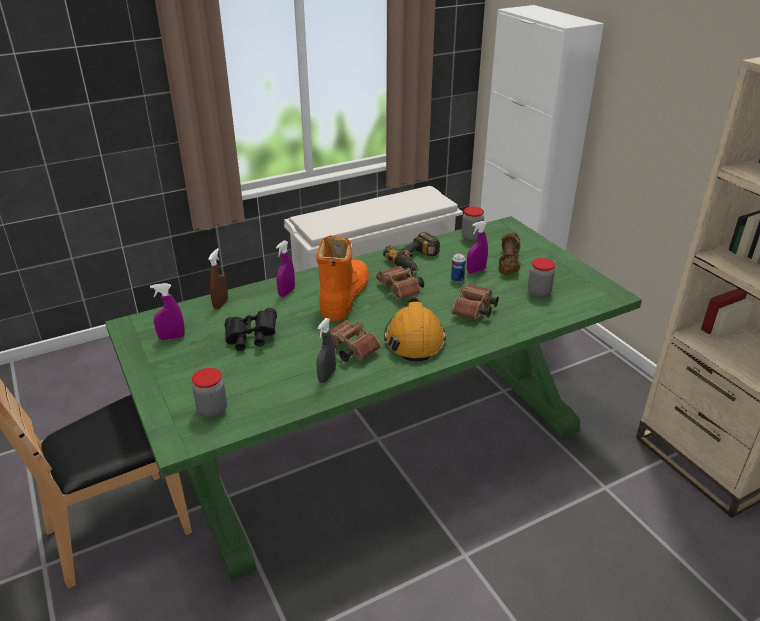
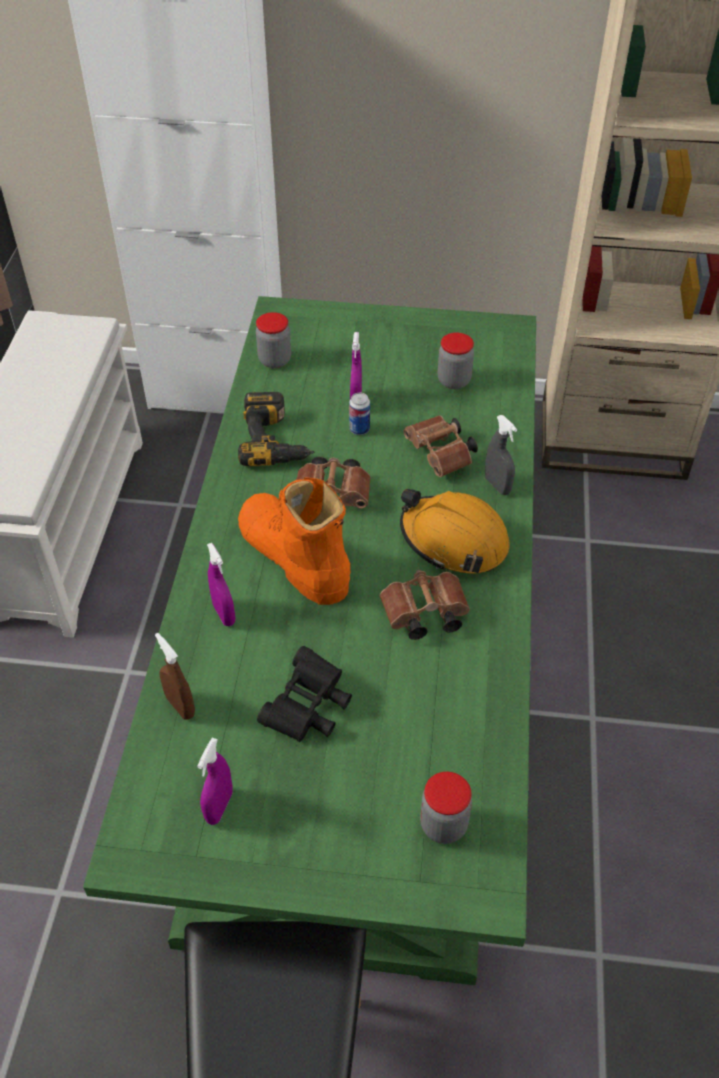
camera: 55 degrees left, 15 degrees up
(327, 376) = (463, 665): grey spray bottle -> grey spray bottle (497, 485)
(509, 262) = (366, 364): brown dumbbell -> none

